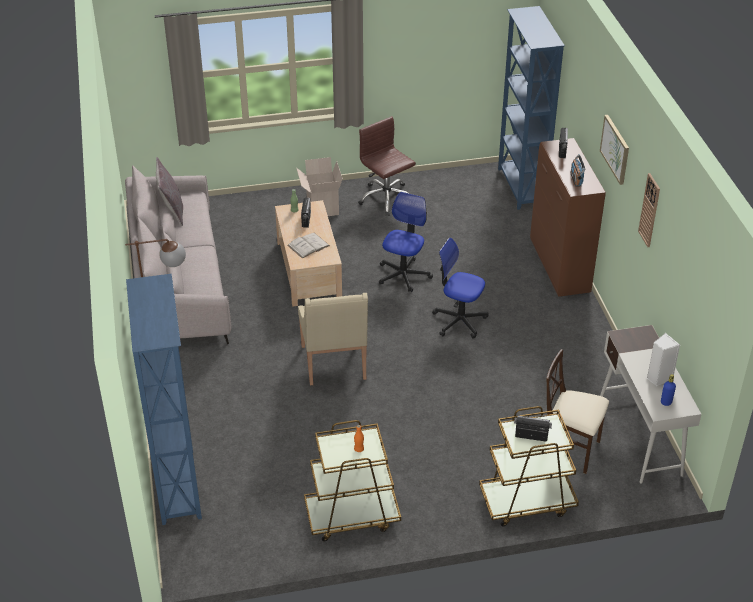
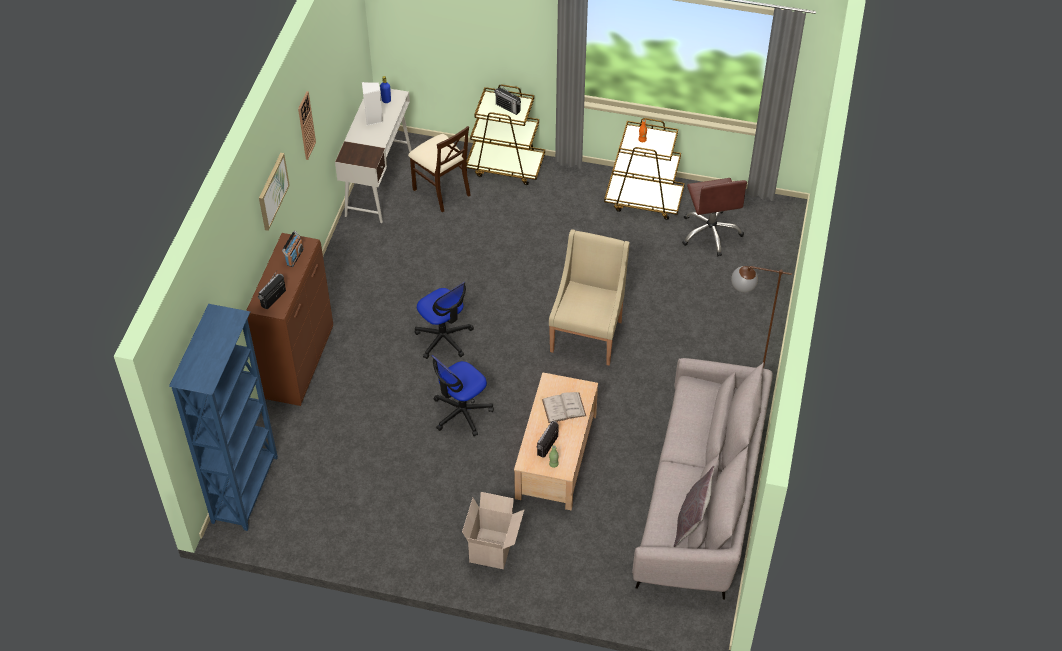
camera: 155 degrees left, 10 degrees up
(179, 486) = (772, 269): blue bookcase -> none
(386, 198) = (410, 533): brown office chair -> brown office chair (710, 233)

